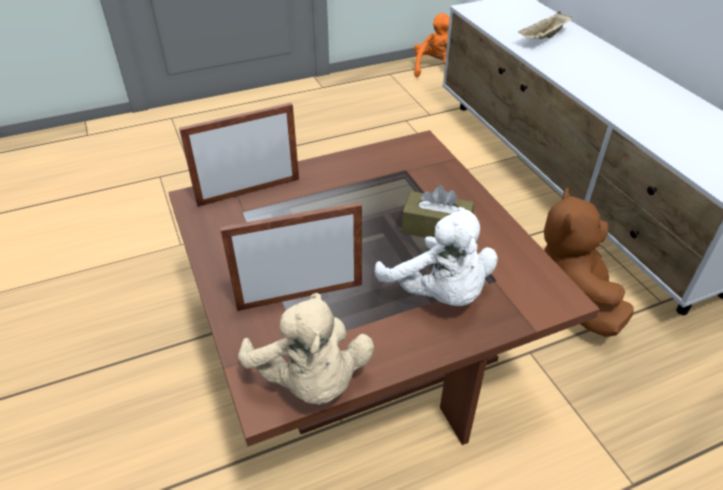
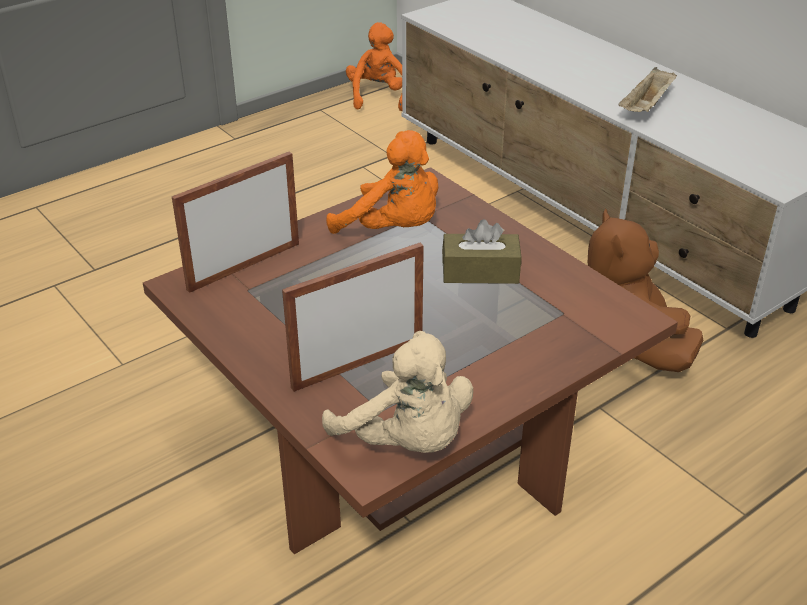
camera: 15 degrees left, 5 degrees down
(378, 178) = (393, 229): none -> orange plush toy
(439, 293) = (509, 336): white plush toy -> none
(543, 38) = (529, 43): beige tray -> beige tray (646, 107)

